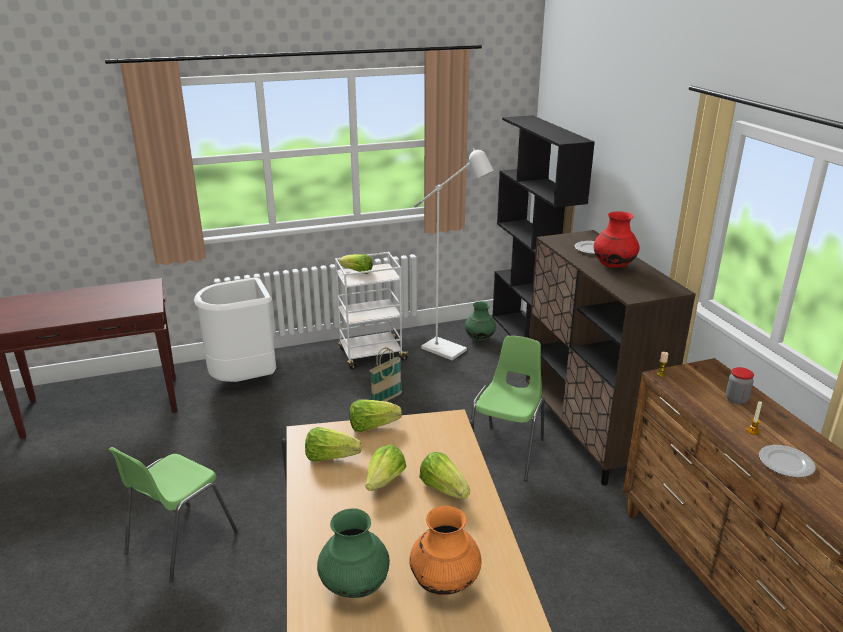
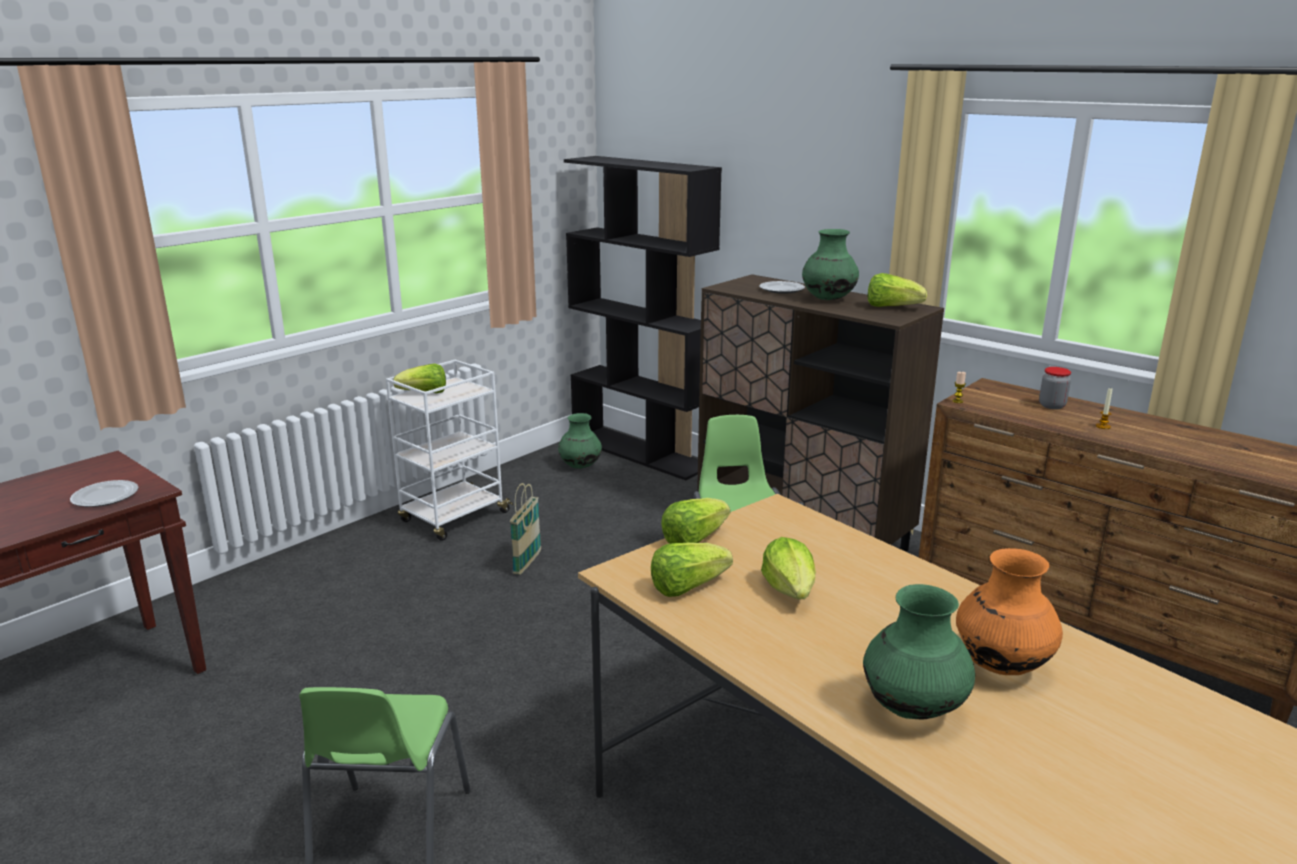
camera: 30 degrees left, 5 degrees down
(245, 380) = (286, 597): white trash can -> none
(444, 488) = (867, 575): lettuce -> lettuce (891, 307)
(450, 352) = (558, 488): white floor lamp -> none
(613, 266) = (828, 299): red vase -> green vase
(786, 464) = (1166, 444): plate -> plate (105, 497)

